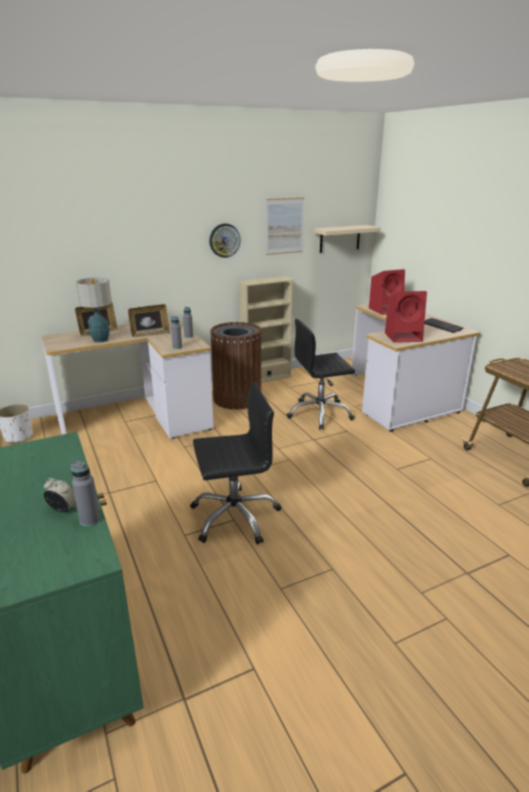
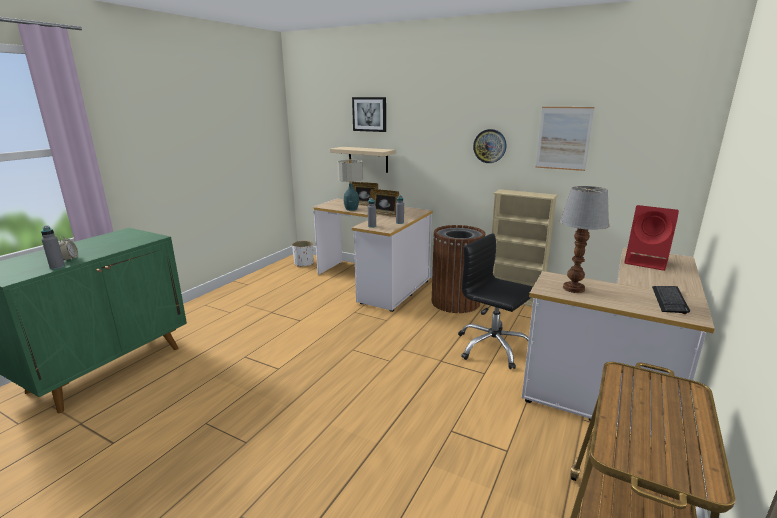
camera: 55 degrees right, 5 degrees down
(76, 218) = (369, 114): none -> picture
(234, 516) = (283, 367): black office chair -> none
(340, 238) = (647, 162): beige shelf -> beige shelf (368, 159)
(404, 337) = (574, 288): red speaker -> table lamp

